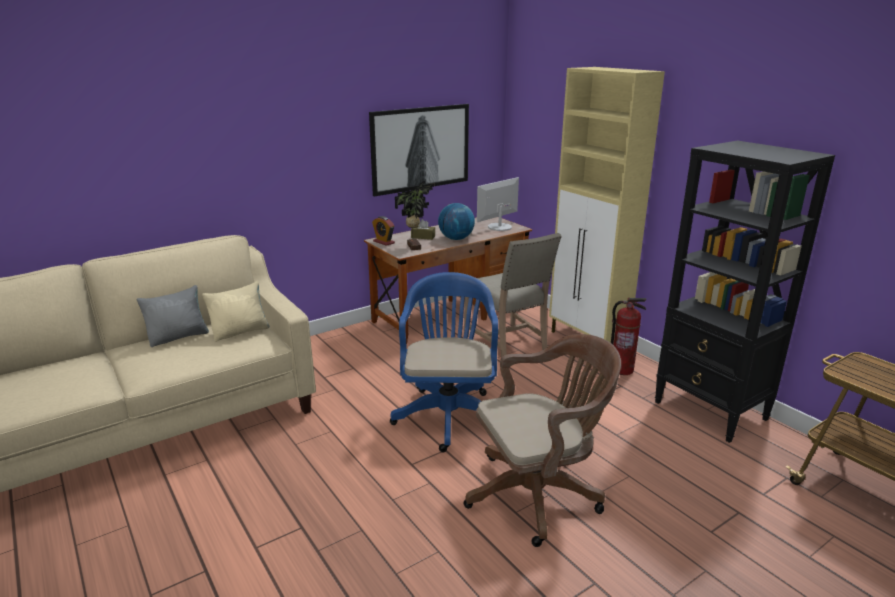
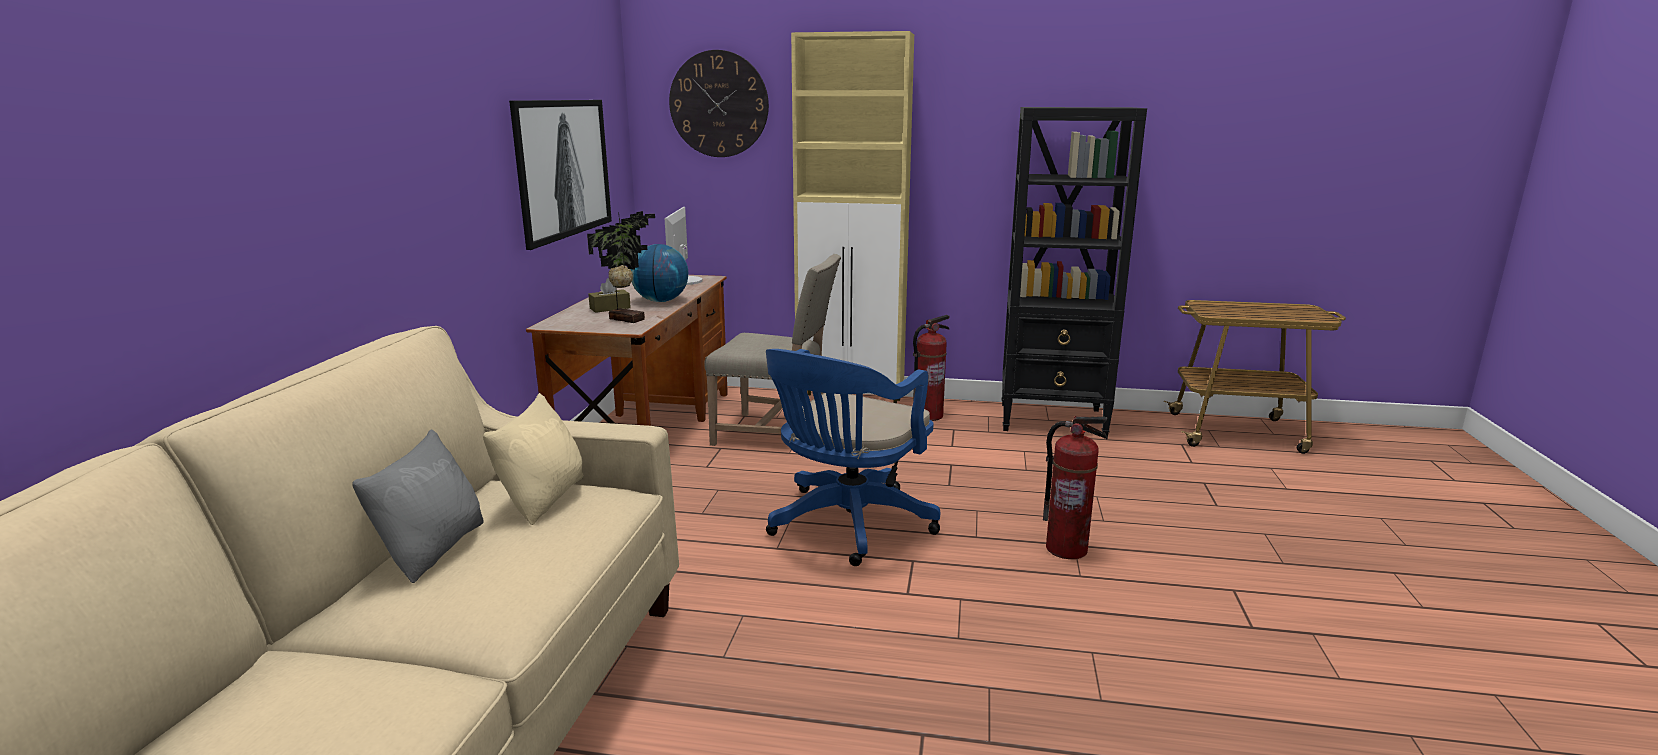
camera: 45 degrees left, 5 degrees down
(383, 242) = (567, 324): alarm clock -> none
(448, 413) = (847, 526): blue office chair -> blue office chair turned 105 degrees counterclockwise
(539, 493) = (1066, 549): brown office chair -> fire extinguisher
(548, 110) = (719, 104): none -> wall clock

